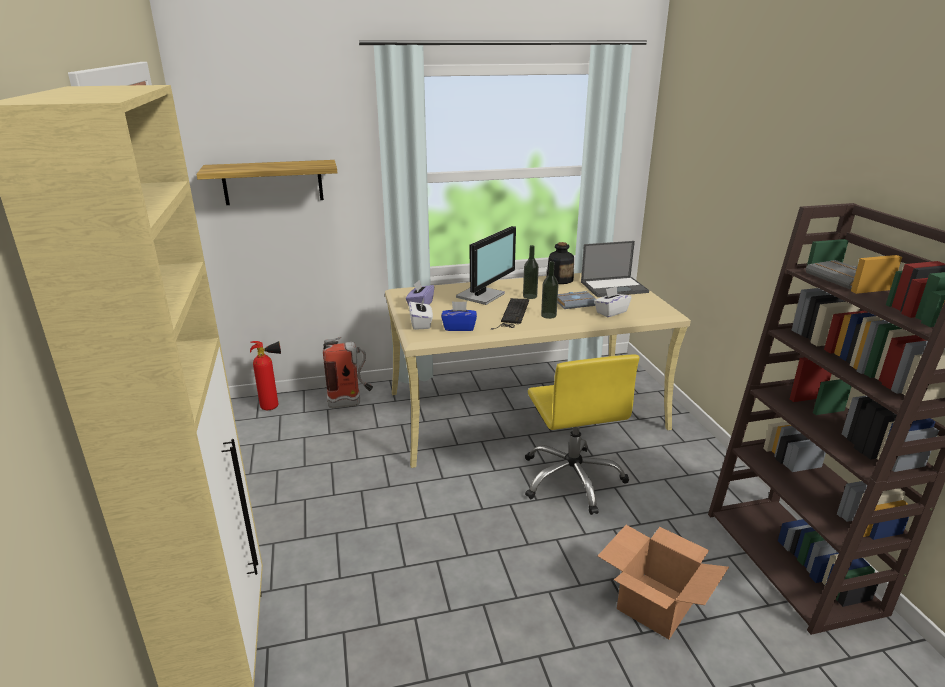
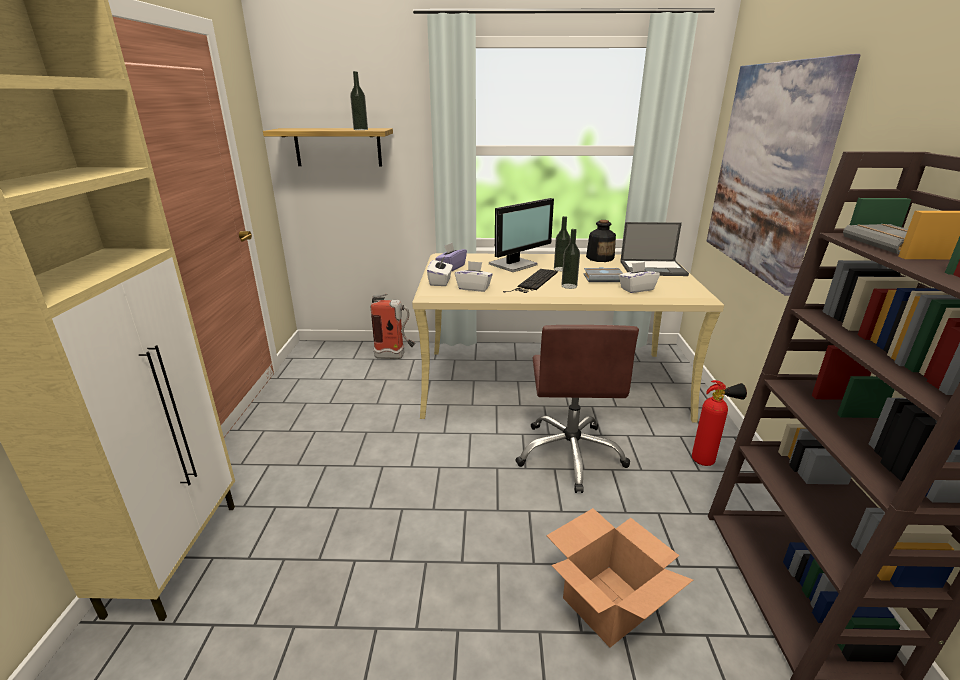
camera: 15 degrees right, 0 degrees up
(274, 407) = (331, 351): fire extinguisher -> fire extinguisher (707, 461)
(306, 166) = (360, 129): none -> bottle
(459, 327) = (474, 288): blue tissue box -> white tissue box
(572, 479) = (570, 454): yellow office chair -> brown office chair
(713, 195) = (768, 171): none -> picture

